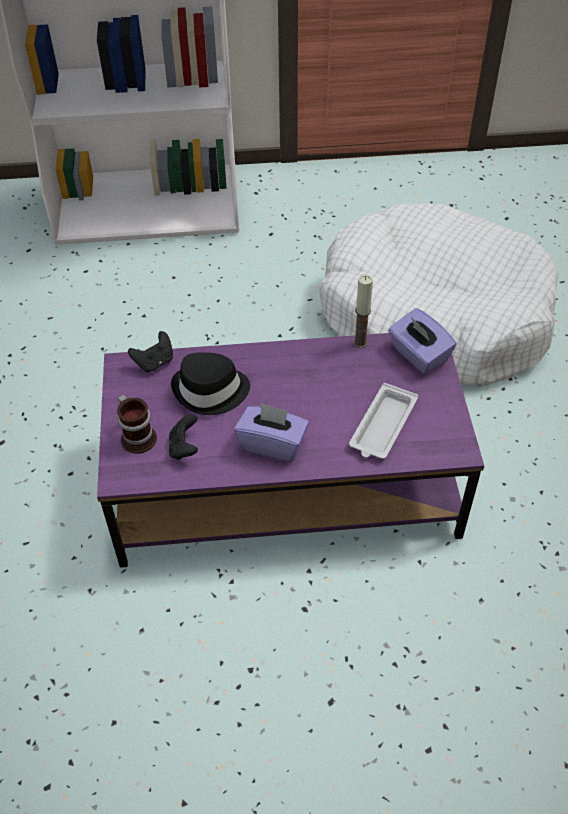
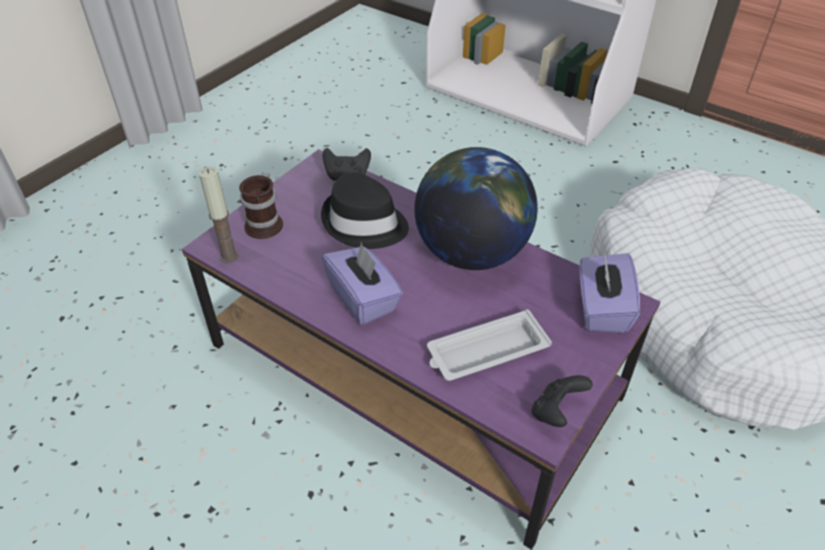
camera: 40 degrees right, 5 degrees down
(184, 448) = (289, 254): black game controller -> black game controller (556, 412)
(305, 366) = (471, 252): none -> globe
(360, 342) = (550, 263): candle -> candle (229, 256)

